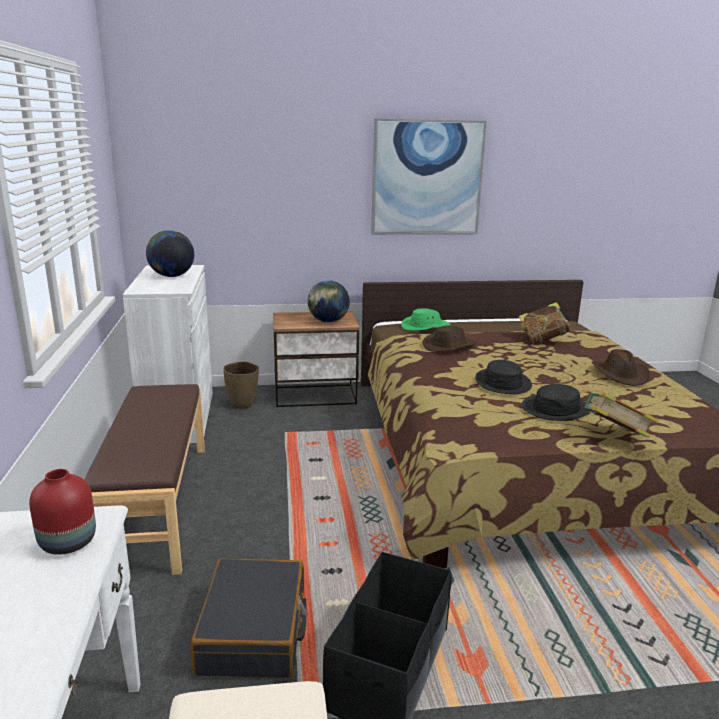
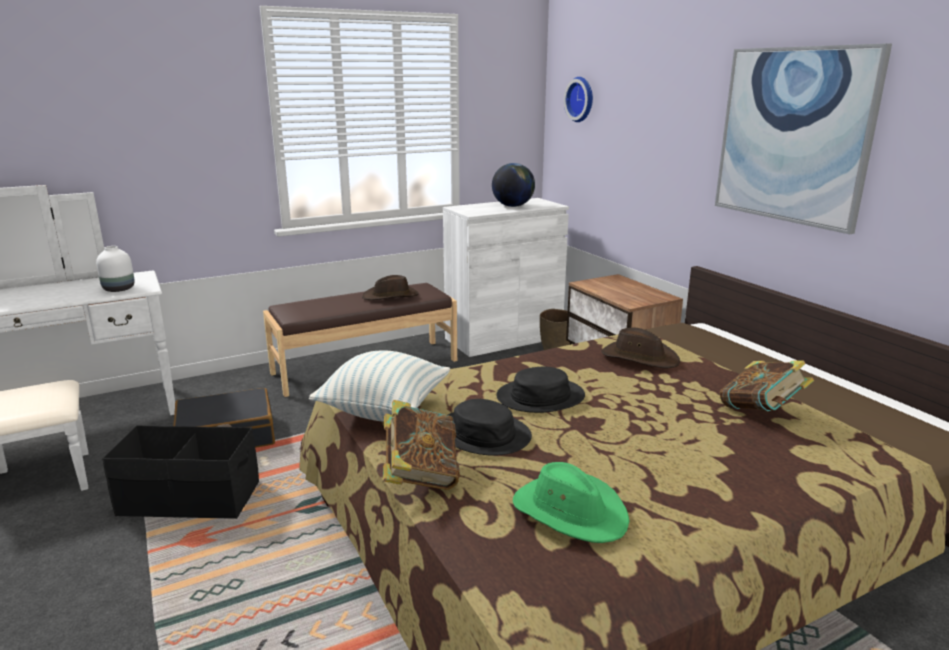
camera: 70 degrees right, 0 degrees up
(66, 543) = (119, 289): red vase -> white vase
(183, 159) = (581, 99): none -> wall clock
(328, 321) = (626, 295): globe -> none
(425, 327) = (709, 342): green hat -> green hat (570, 511)
(504, 435) = (384, 410): none -> pillow
(620, 374) = (679, 482): brown hat -> brown hat (391, 296)

